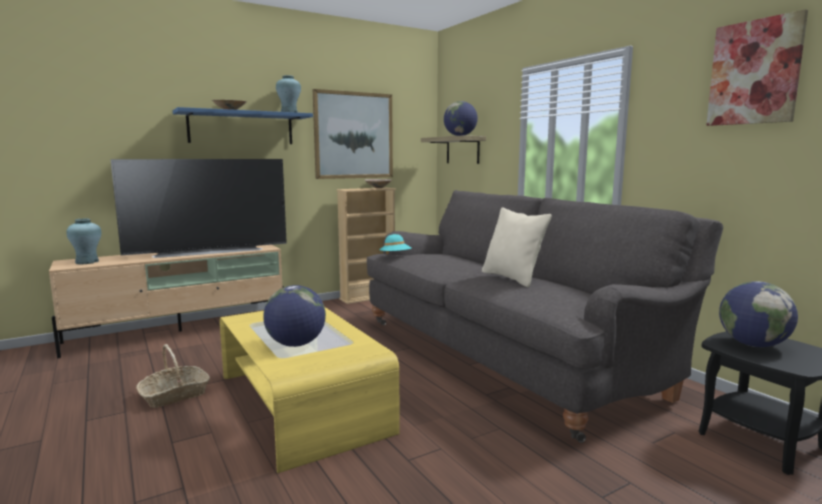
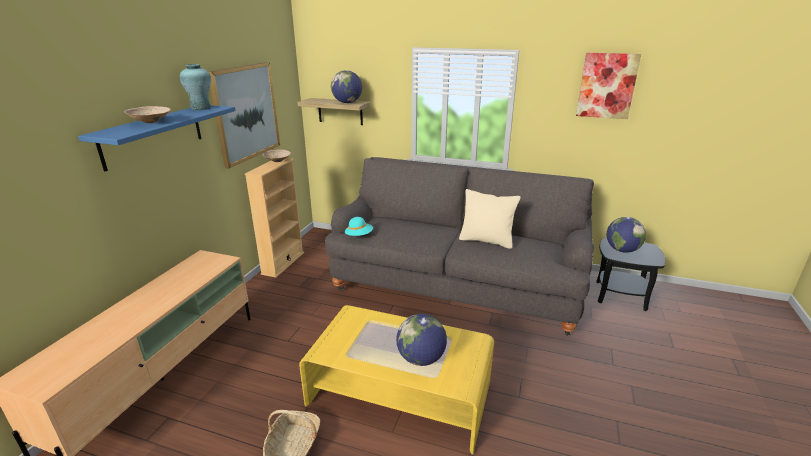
camera: 40 degrees left, 15 degrees up
(87, 262) = (57, 365): turquoise vase -> none
(208, 251) = (172, 288): television -> none

